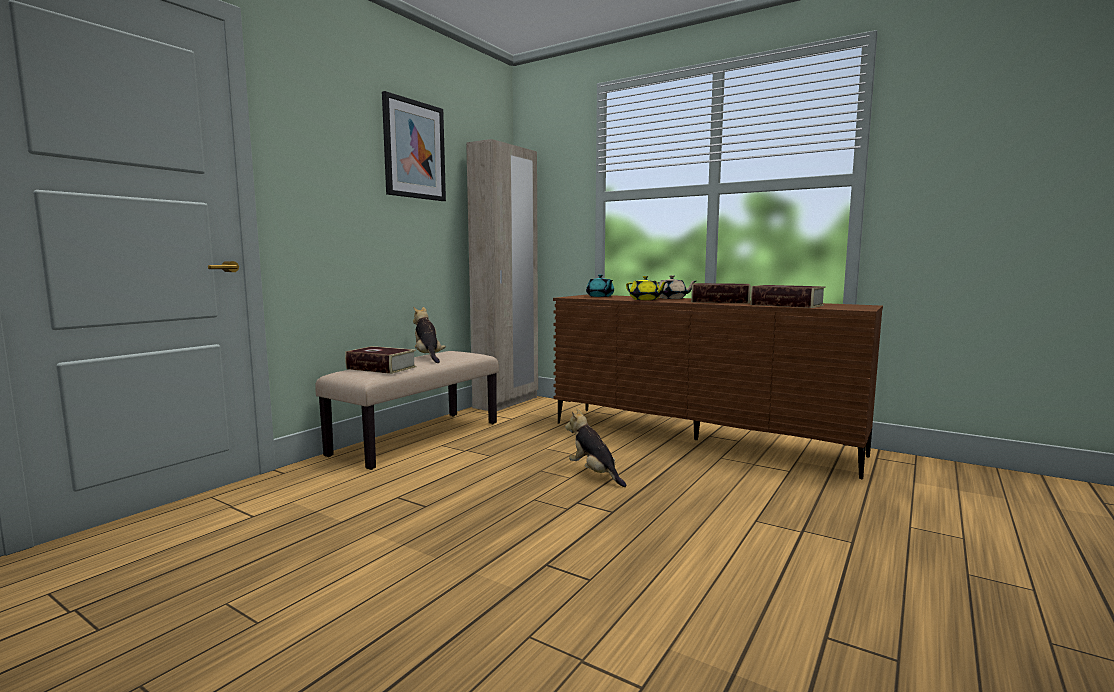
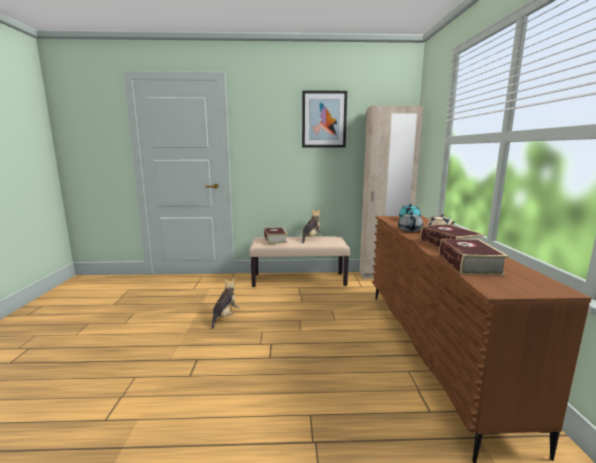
camera: 55 degrees right, 5 degrees up
(594, 474) = (314, 335): plush toy -> plush toy (225, 316)
(645, 300) = (410, 230): yellow teapot -> grey teapot

